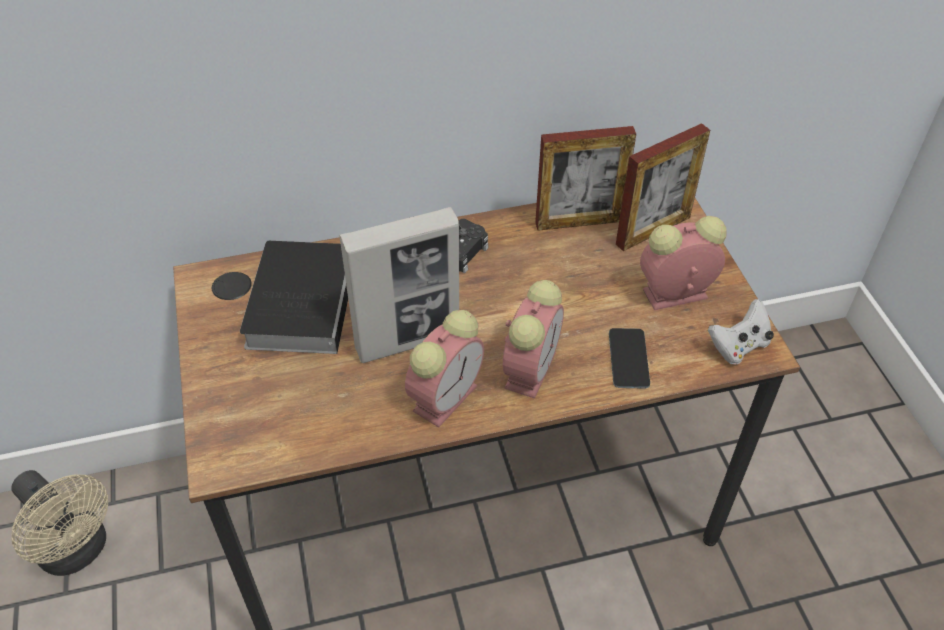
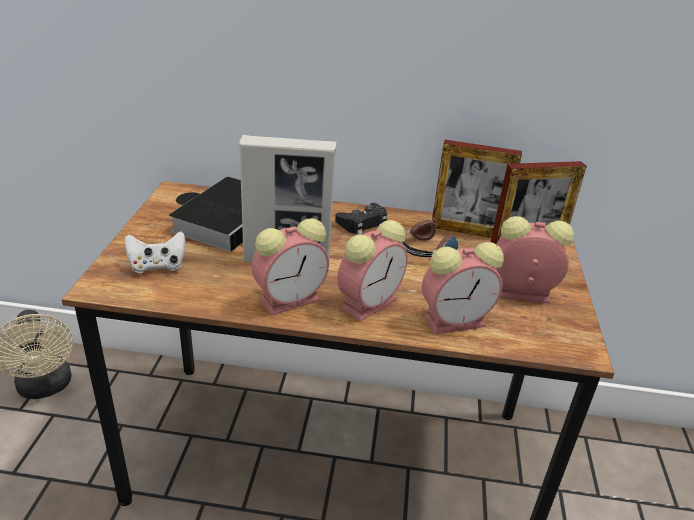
camera: 20 degrees right, 15 degrees down
(555, 261) = (433, 247): none -> headphones
(628, 358) = (456, 320): phone -> alarm clock
(738, 346) = (561, 341): white game controller -> white game controller (157, 266)

